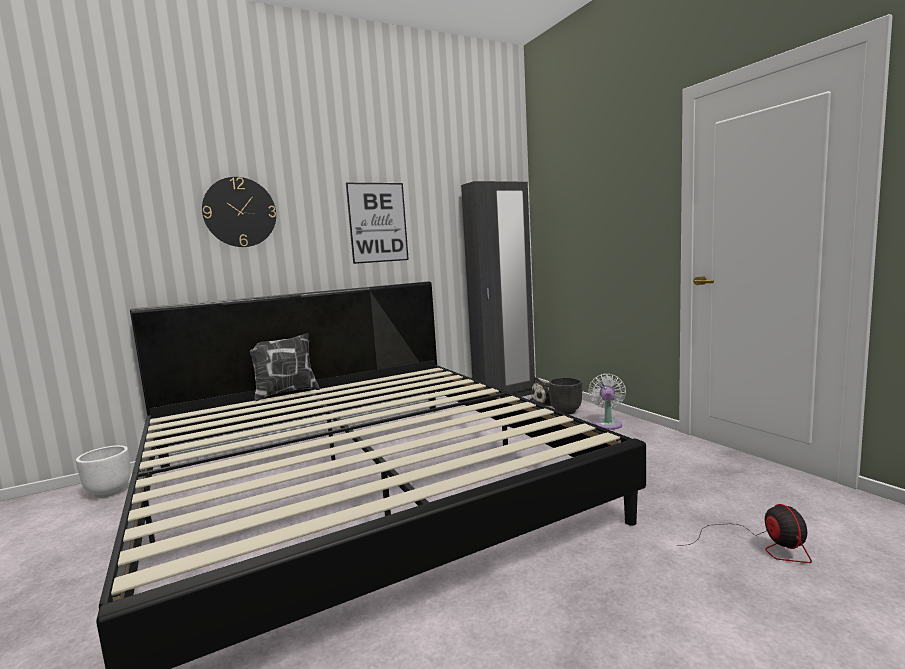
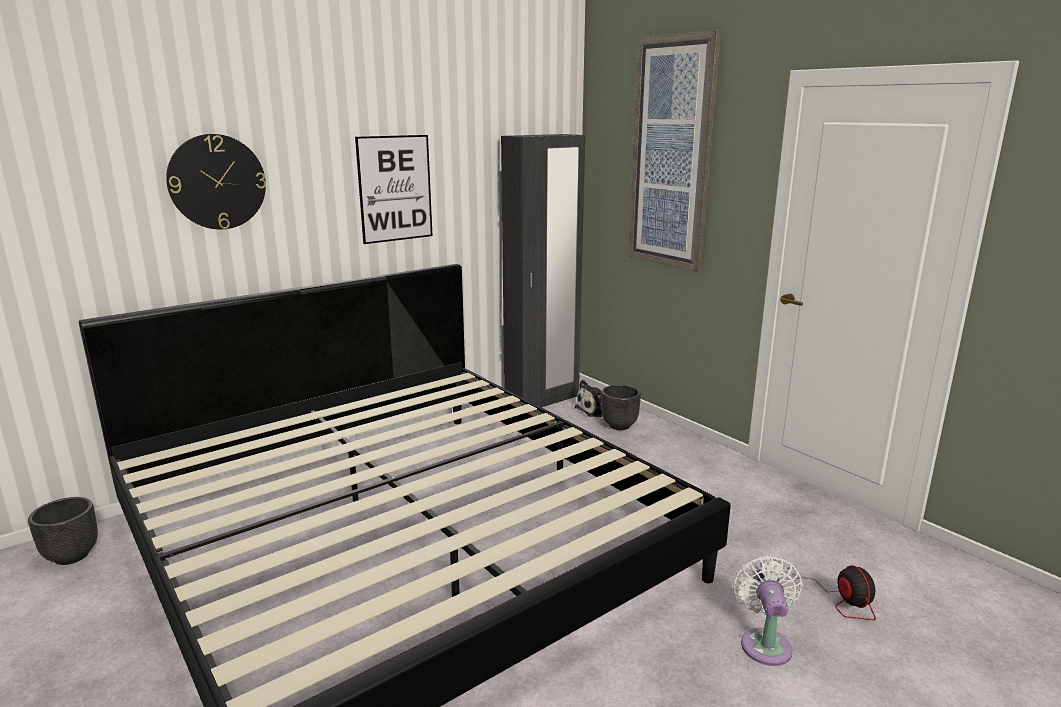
camera: 10 degrees left, 10 degrees up
(110, 492) = (73, 555): white planter -> black planter
(284, 393) = (282, 417): pillow -> none
(595, 183) = (672, 154): none -> picture
(608, 423) = (669, 445): white fan -> white fan (765, 643)

